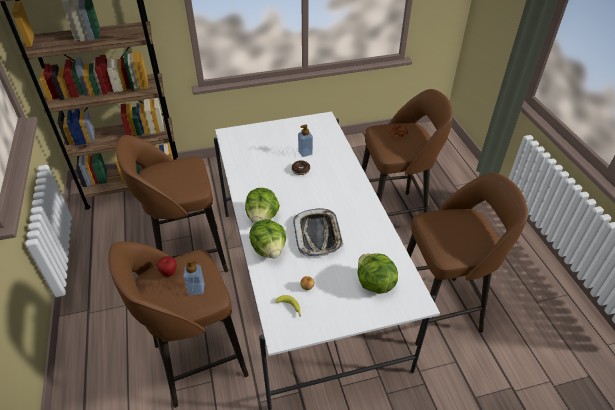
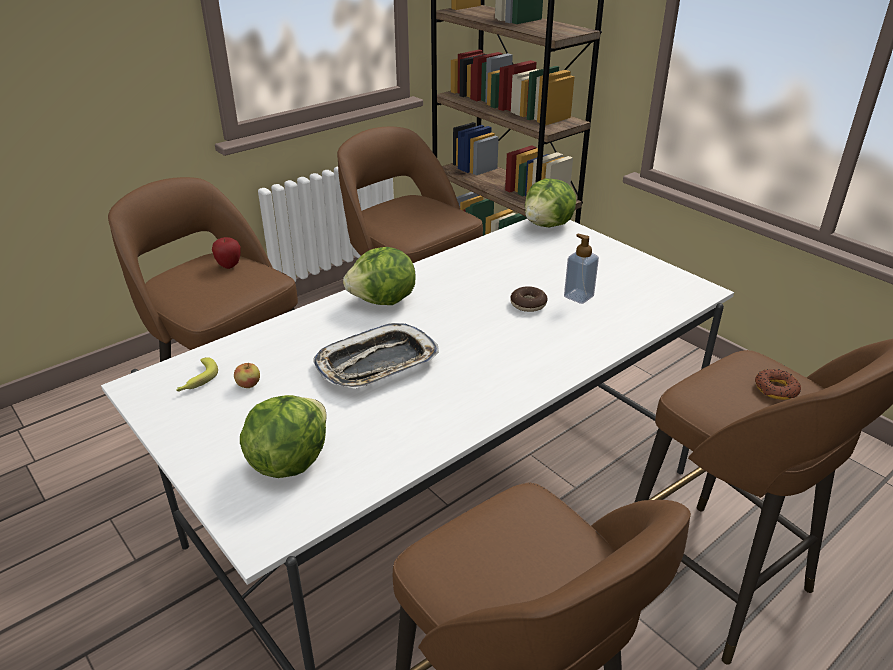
camera: 65 degrees right, 10 degrees down
(196, 289) = (208, 292): soap dispenser -> none
(269, 249) = (315, 327): lettuce -> lettuce (548, 225)

